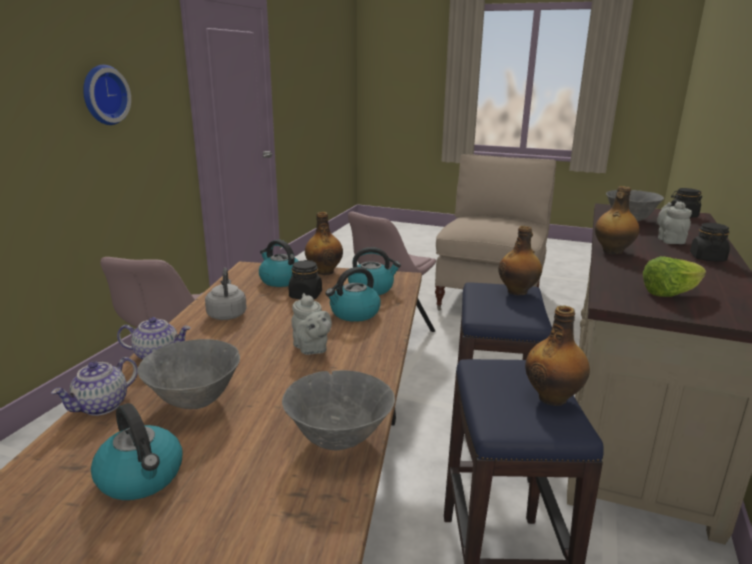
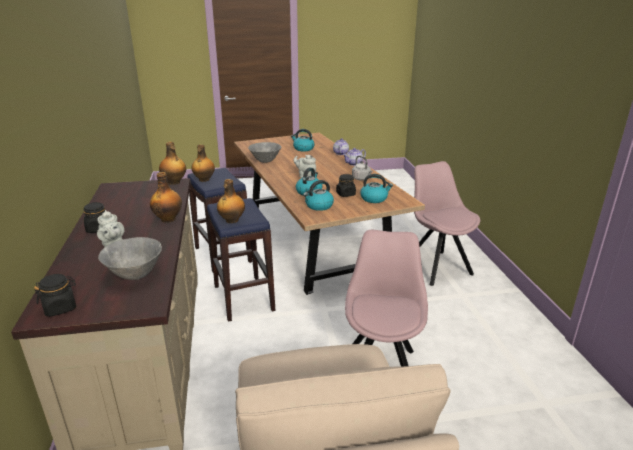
camera: 150 degrees right, 5 degrees up
(103, 95) = (550, 94): wall clock -> none
(195, 401) = (318, 159): grey bowl -> none
(324, 271) = (362, 210): bottle -> bottle (174, 182)
(669, 293) = (146, 193): lettuce -> none

